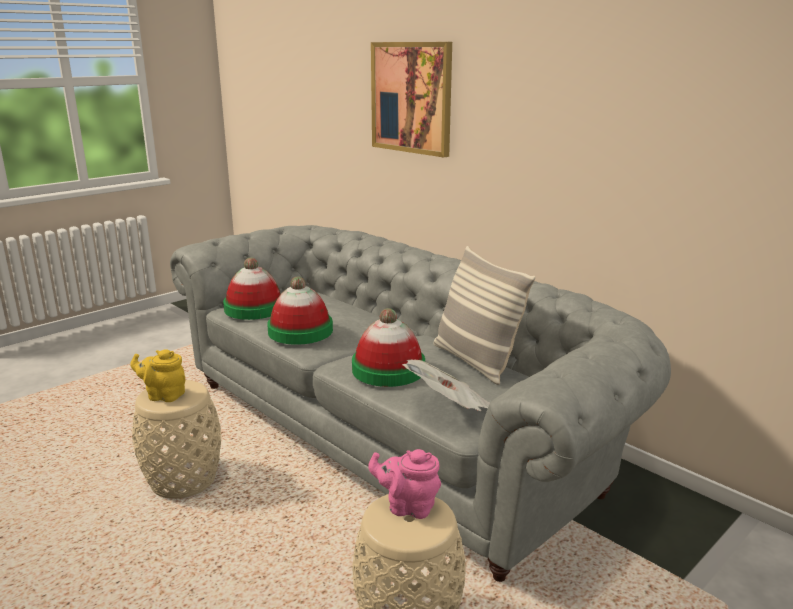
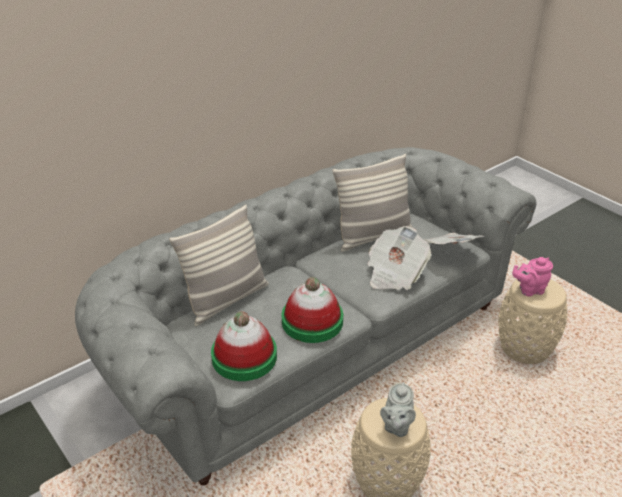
camera: 85 degrees left, 15 degrees up
(163, 395) = (396, 426): yellow teapot -> grey teapot
(343, 303) = (226, 300): none -> pillow
(388, 369) = (394, 273): hat -> newspaper
(408, 507) = (529, 290): pink teapot -> pink teapot turned 60 degrees clockwise
(411, 98) = (158, 81): picture -> none

